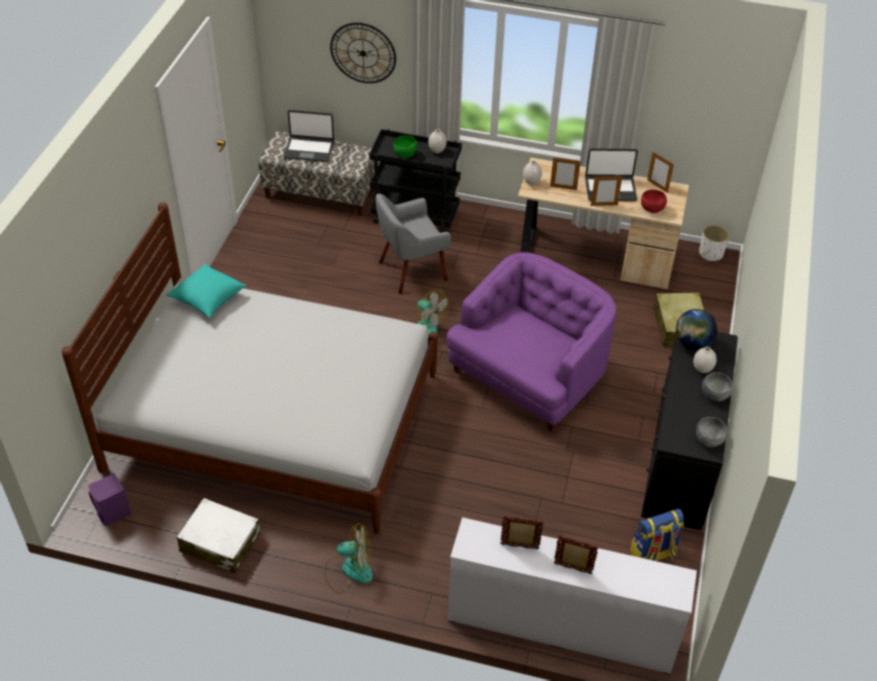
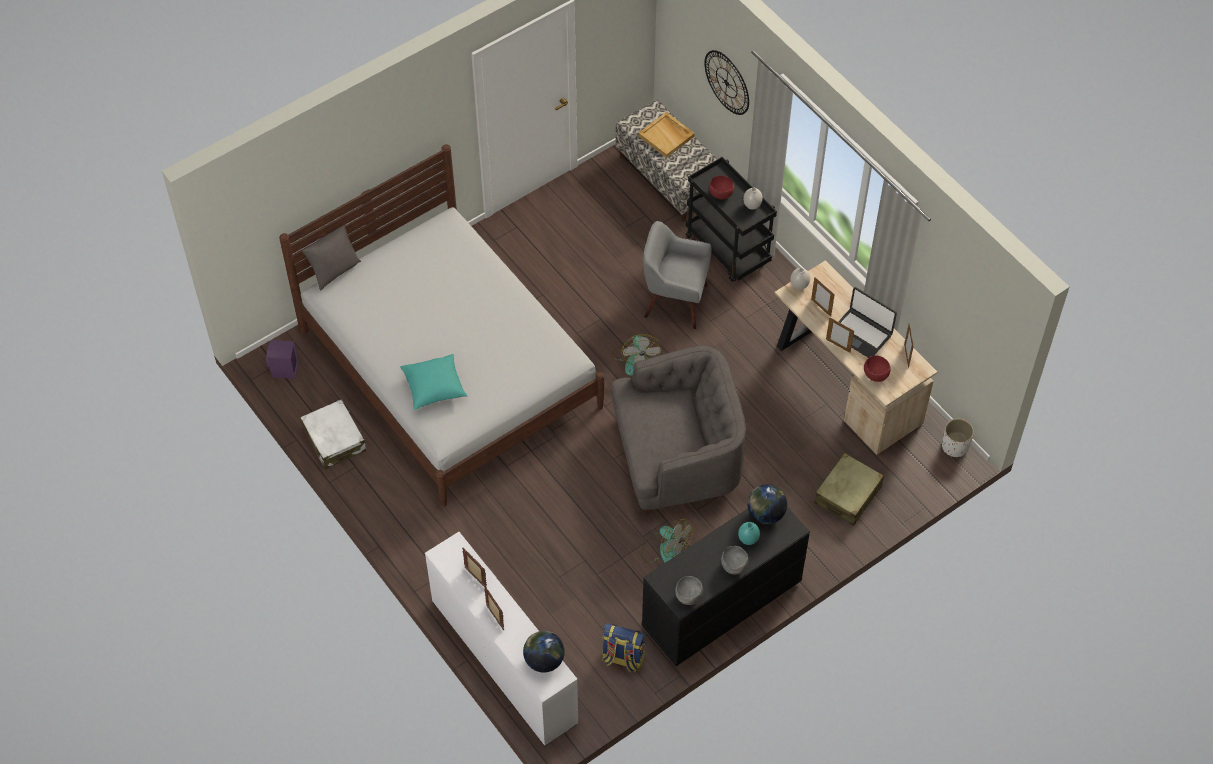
camera: 40 degrees right, 10 degrees up
(117, 380) = (334, 271): none -> grey pillow
(208, 299) = (451, 241): turquoise pillow -> turquoise pillow (434, 388)
(309, 149) = (666, 136): laptop -> beige tray
(349, 570) = (400, 519): fan -> fan (665, 549)
(405, 155) = (721, 194): green bowl -> red bowl
(528, 375) = (676, 456): purple armchair -> grey armchair
(653, 575) = (544, 660): none -> globe
(702, 369) = (748, 540): white vase -> turquoise vase

